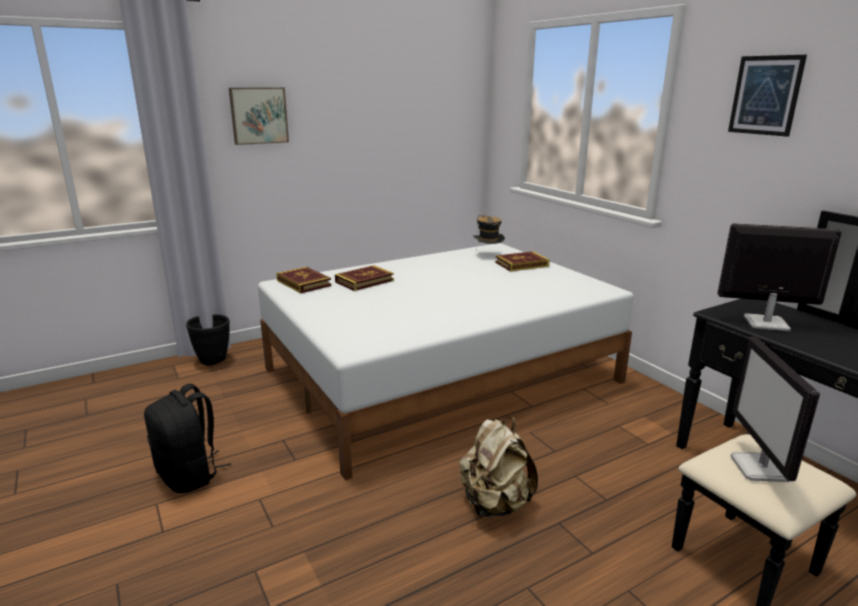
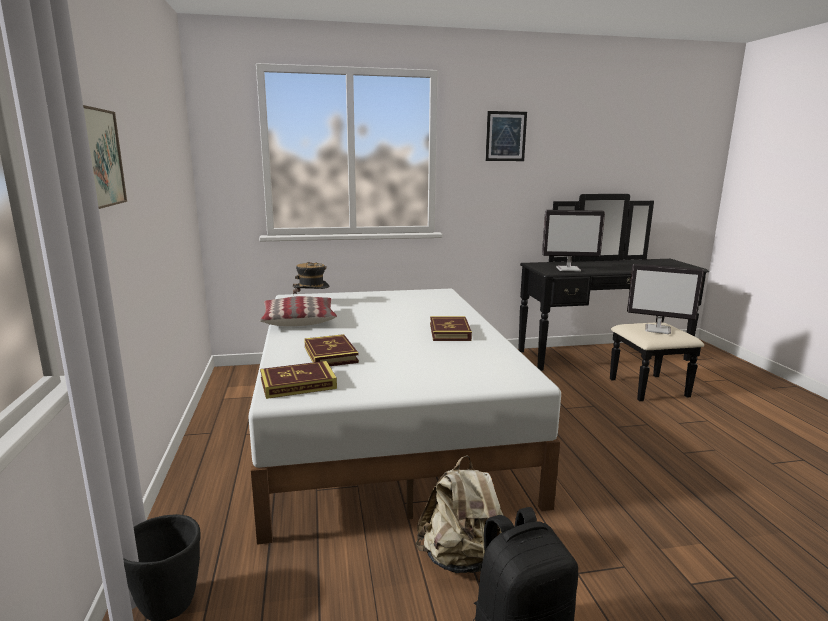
camera: 70 degrees left, 5 degrees down
(437, 260) = (298, 320): none -> pillow
(494, 504) = (596, 444): beige backpack -> beige backpack (463, 560)
(521, 264) = (355, 299): book -> book (449, 332)
(765, 323) = (568, 269): monitor -> monitor turned 120 degrees counterclockwise

